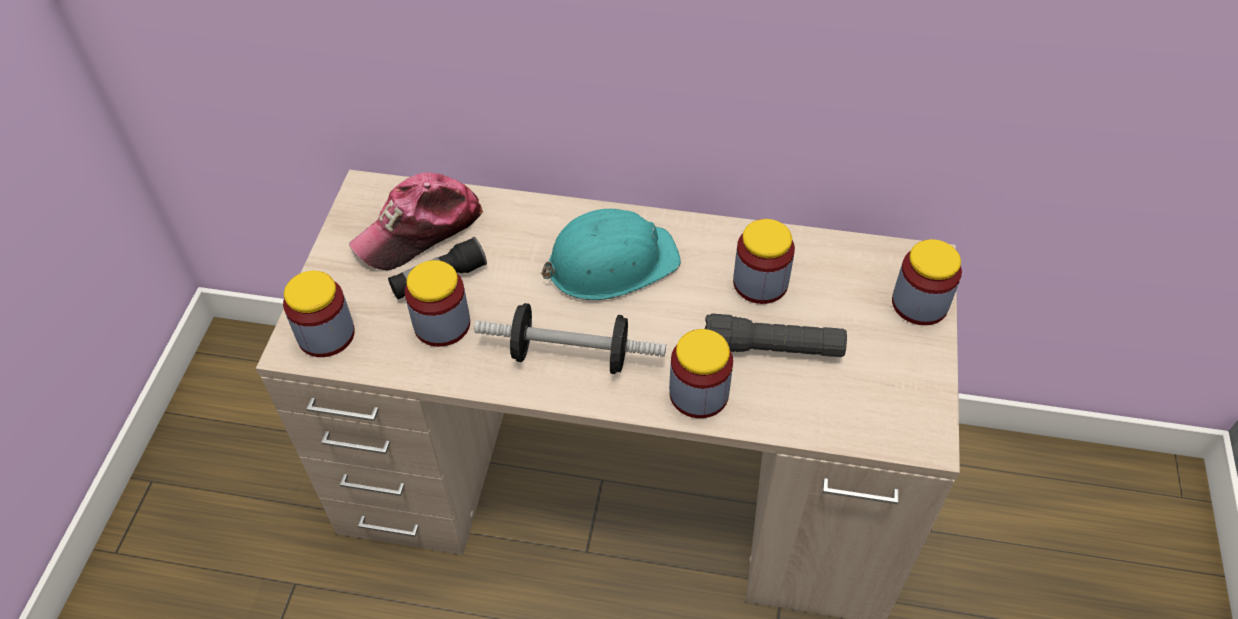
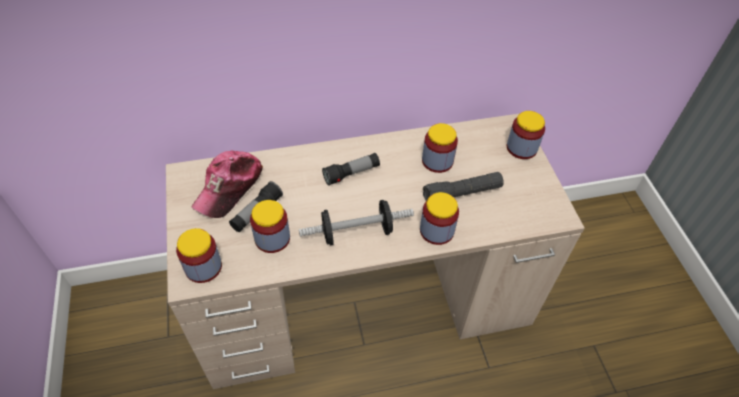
camera: 25 degrees left, 0 degrees up
(610, 262) = (351, 174): turquoise hard hat -> flashlight

